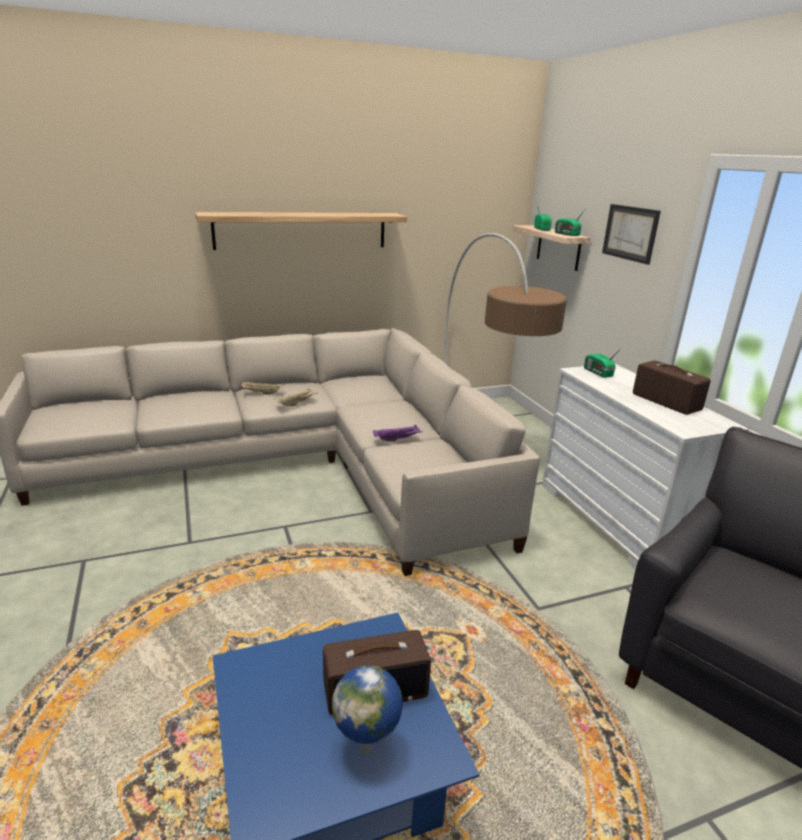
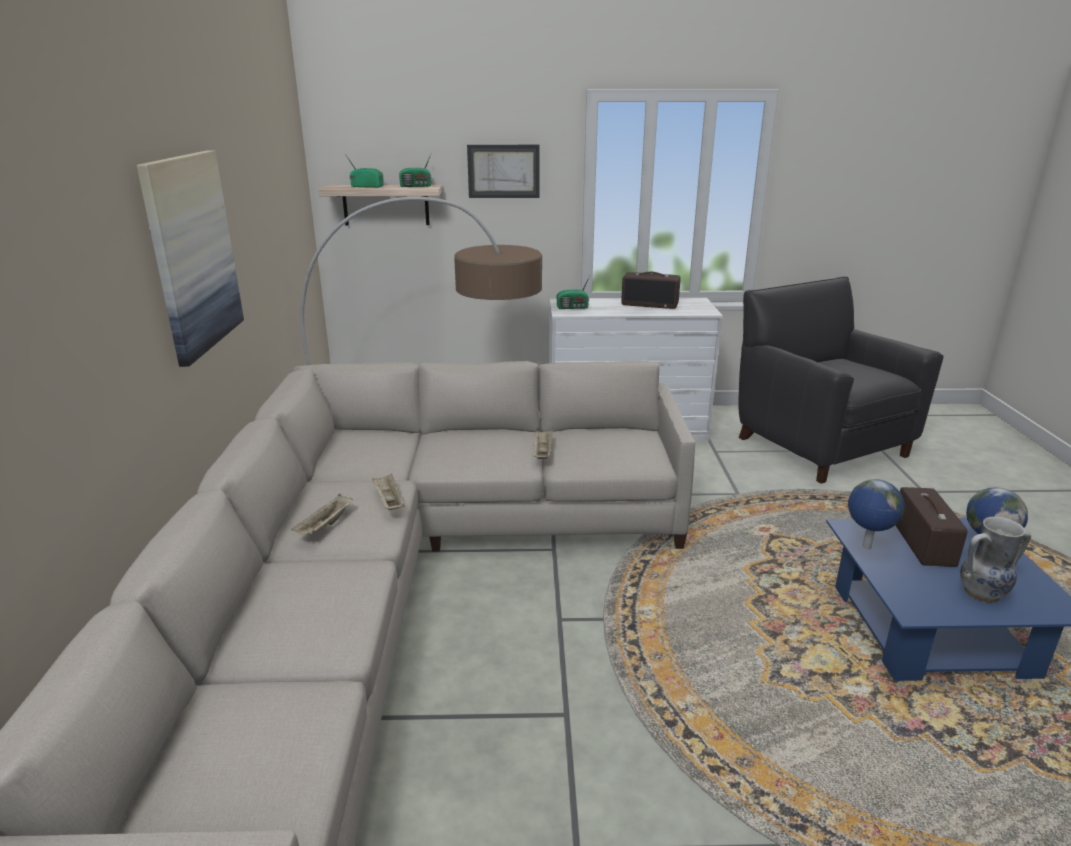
camera: 70 degrees left, 0 degrees up
(277, 732) = (982, 594): none -> vase
(301, 230) = (192, 253): shelf -> picture
(349, 639) = (866, 547): none -> globe
(397, 439) = (542, 453): purple tray -> beige tray
(665, 402) = (650, 304): radio -> radio turned 150 degrees counterclockwise

